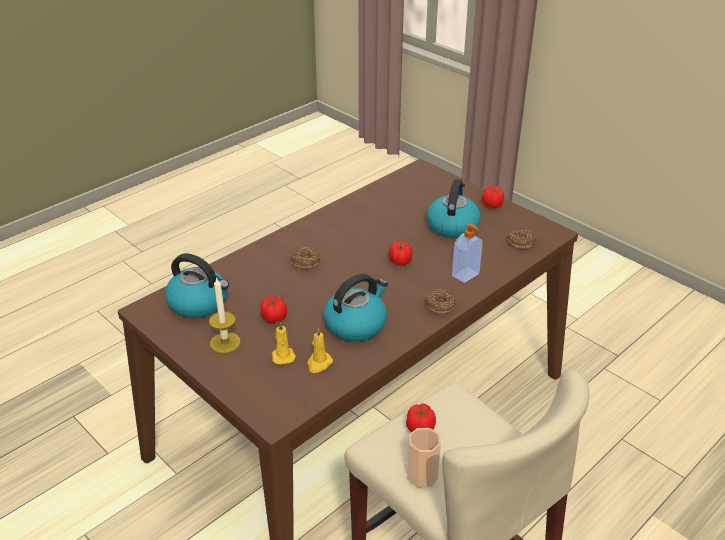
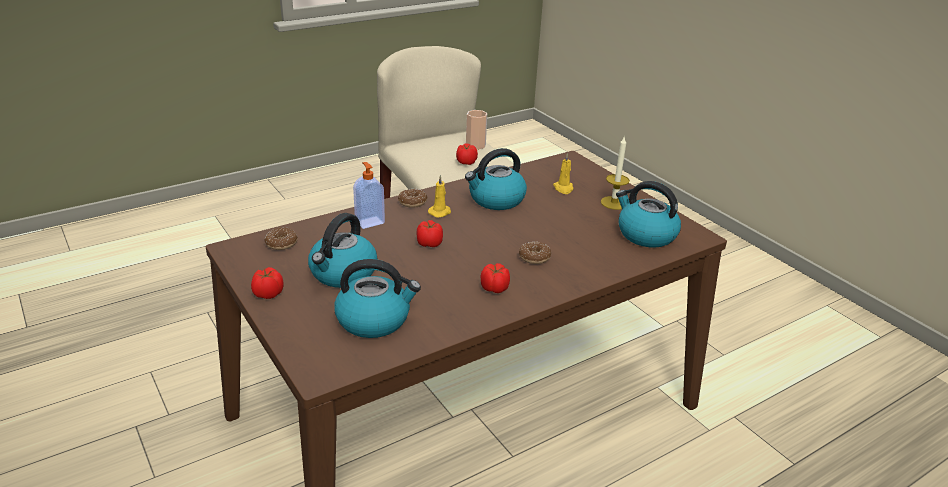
camera: 170 degrees left, 5 degrees down
(274, 317) = (571, 214): tomato -> tomato (495, 289)
(319, 364) = (534, 180): yellow candle -> yellow candle (440, 212)
(408, 199) = (374, 320): none -> kettle

